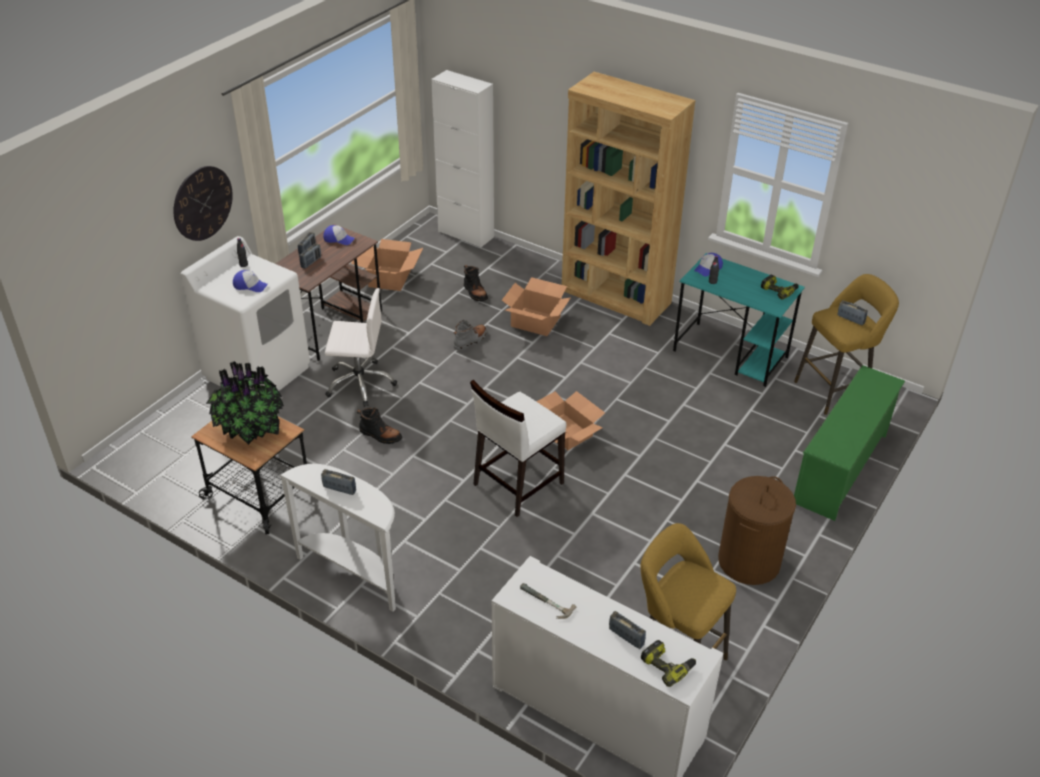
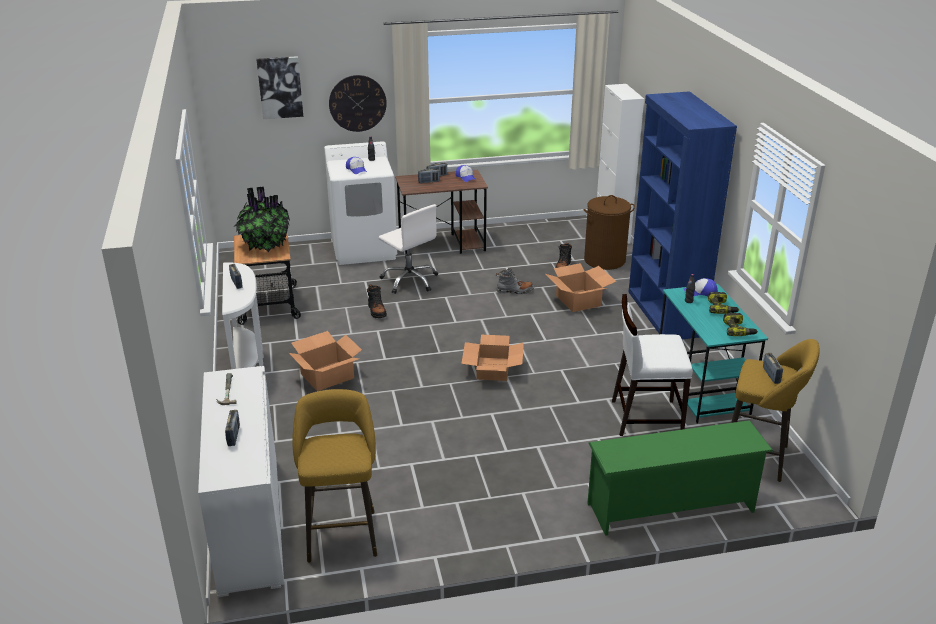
camera: 45 degrees right, 10 degrees down
(119, 223) = (280, 87): none -> picture
(389, 278) = (519, 236): cardboard box -> cardboard box (327, 376)
(517, 484) = (412, 378): white chair -> white chair (645, 417)
(615, 297) = (664, 314): brown bookcase -> blue bookcase
(668, 665) = (226, 465): power drill -> power drill (721, 308)
(749, 562) = (491, 515): brown laundry basket -> brown laundry basket (604, 260)

